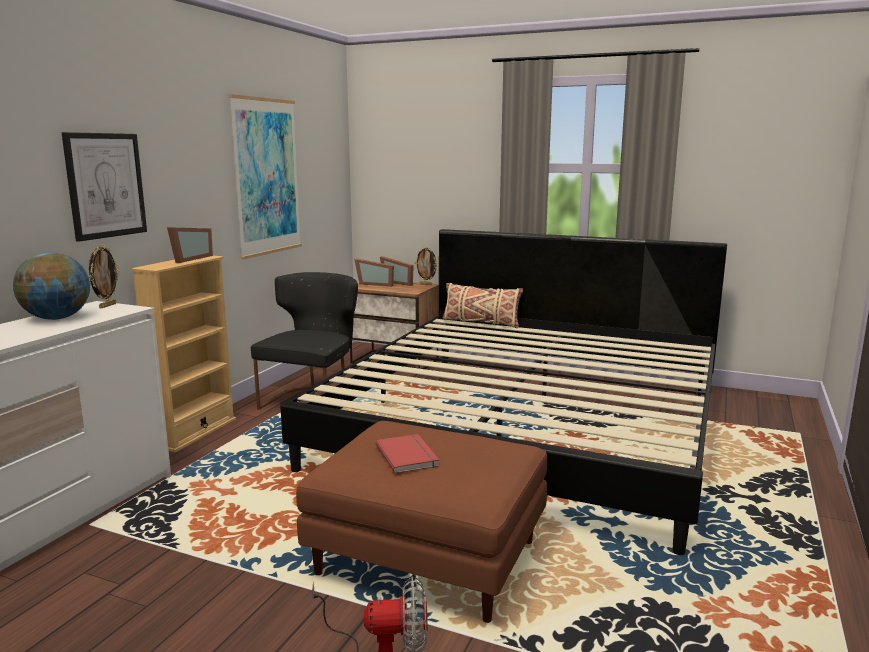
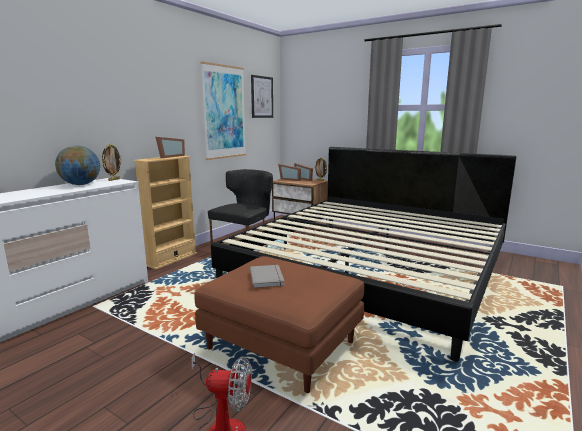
camera: 10 degrees right, 0 degrees up
(105, 185) = (118, 110): picture -> picture (262, 97)
(408, 455) = (268, 277): red book -> grey book
(481, 323) = (352, 204): beige pillow -> none

